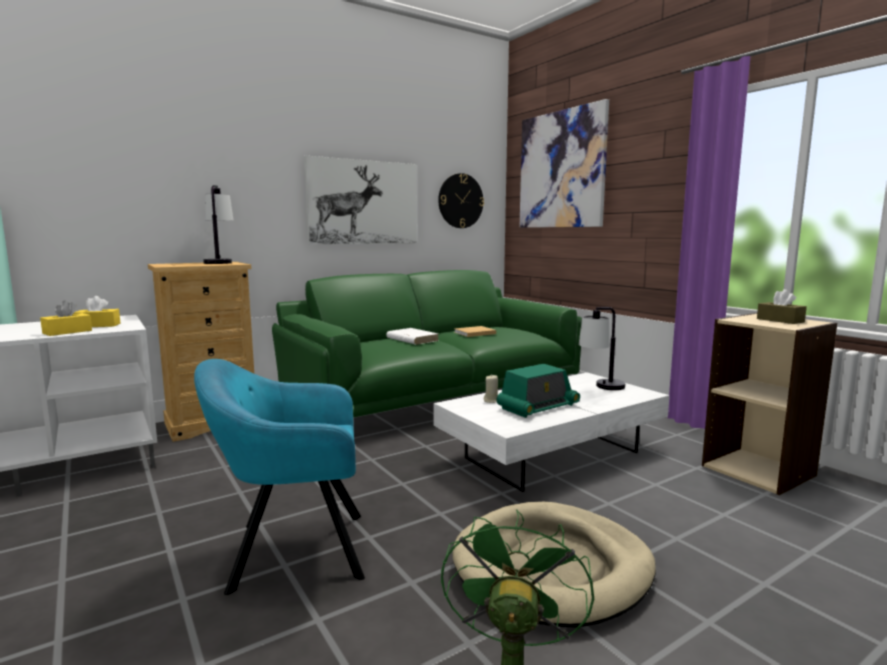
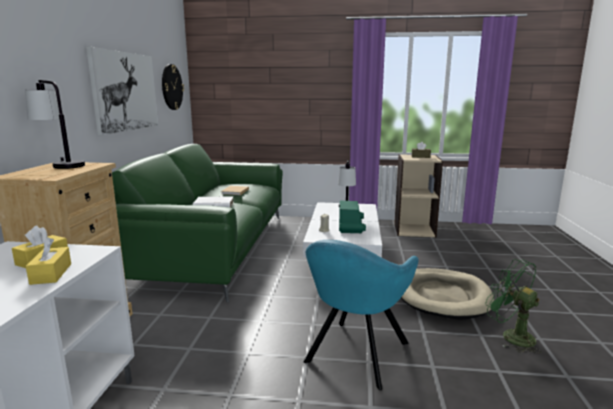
camera: 50 degrees left, 5 degrees up
(561, 170) = (248, 66): picture -> none

